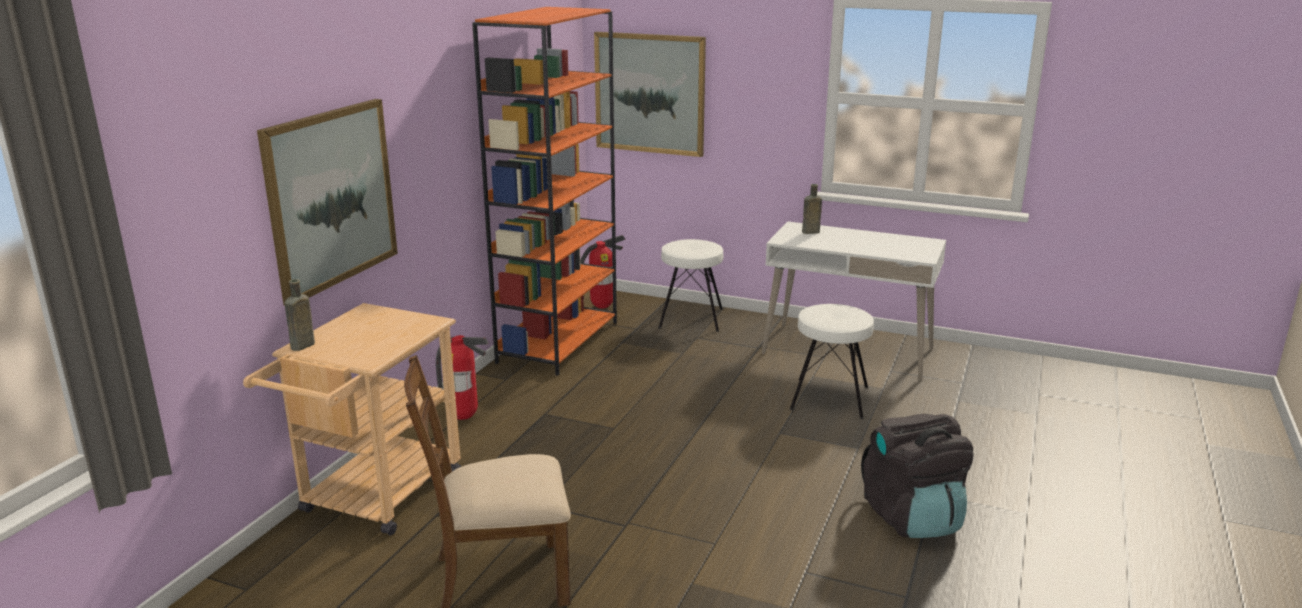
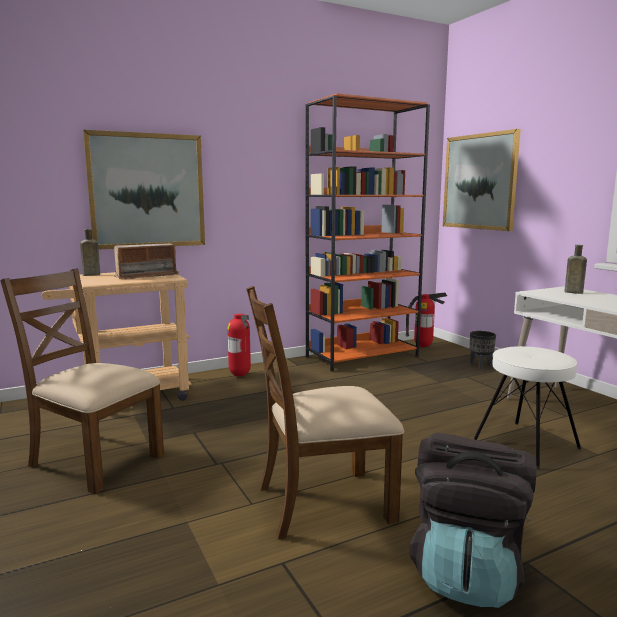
camera: 40 degrees right, 10 degrees down
(392, 328) = (146, 276): none -> radio
(691, 318) = (481, 366): white stool -> black planter
(763, 516) = (322, 502): none -> brown chair

